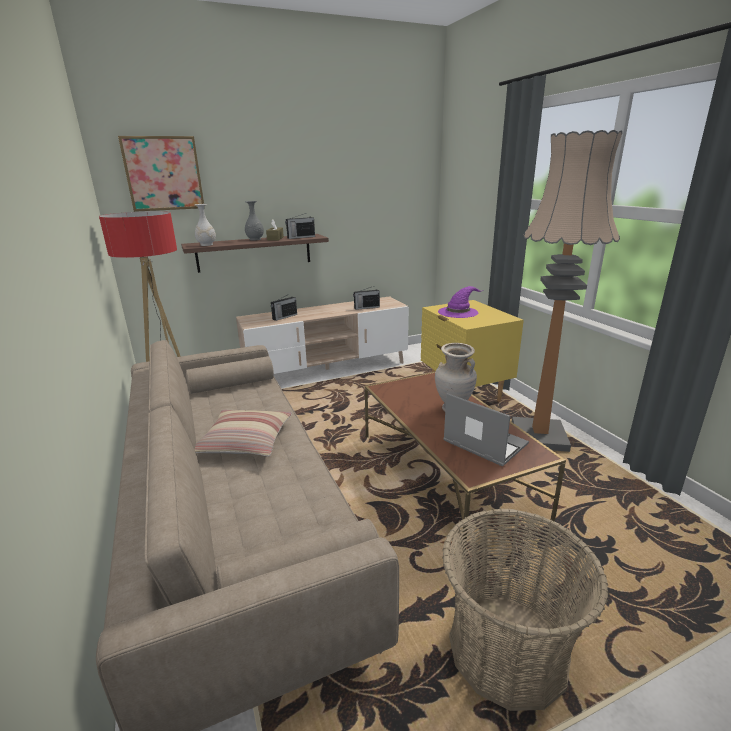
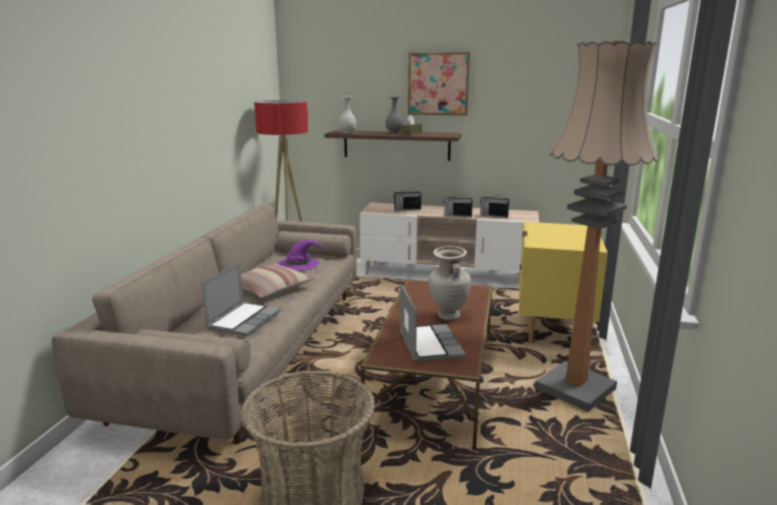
camera: 35 degrees right, 5 degrees down
(163, 174) = (329, 70): picture -> picture (438, 83)
(276, 491) = (243, 320): none -> laptop
(300, 237) = (434, 134): radio -> radio (457, 216)
(458, 312) = (551, 232): purple hat -> purple hat (299, 263)

